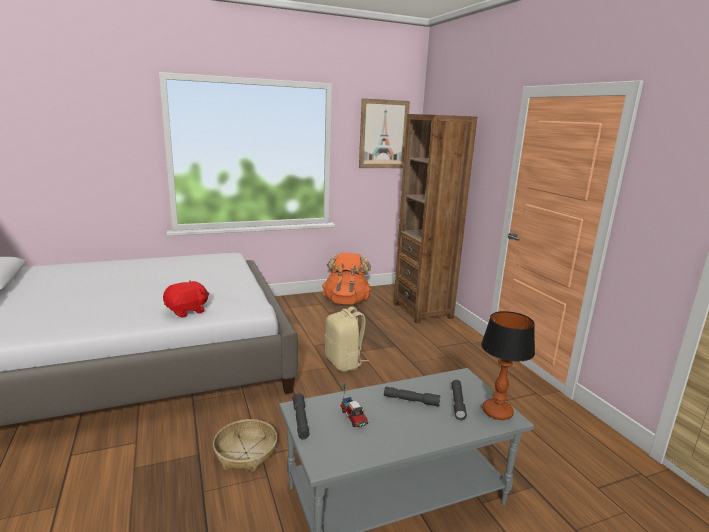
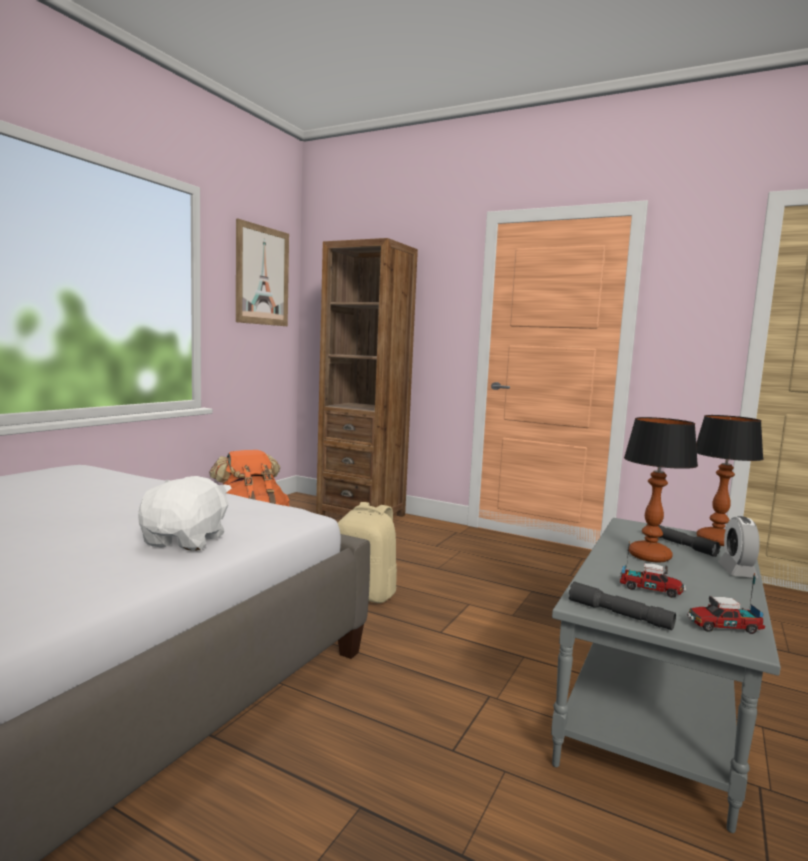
camera: 40 degrees left, 10 degrees down
(187, 311) = (186, 541): red plush toy -> white plush toy
(246, 452) = (426, 759): basket -> none
(335, 453) = (723, 627): none -> toy truck
(411, 400) = (648, 556): grey flashlight -> table lamp
(445, 434) = (737, 571): none -> alarm clock

